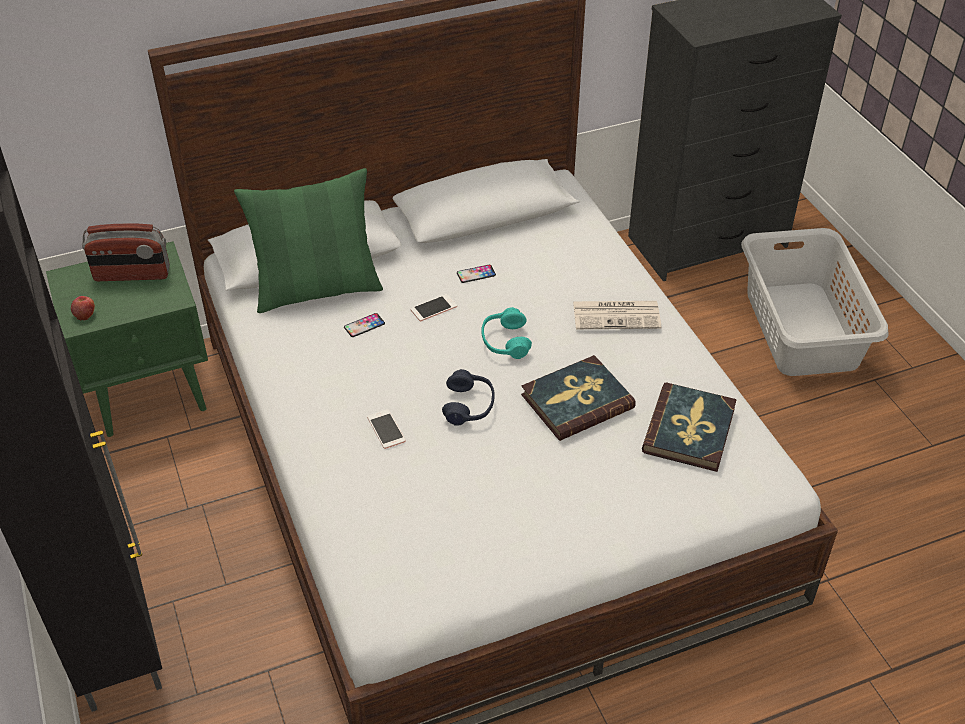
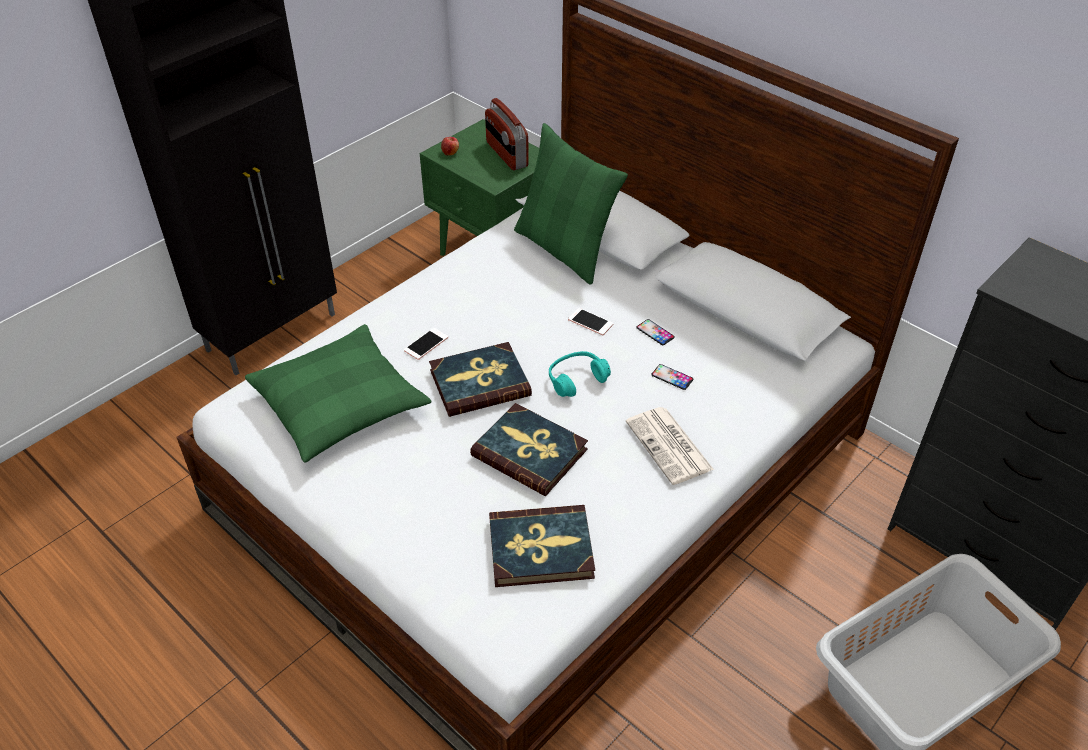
camera: 65 degrees right, 0 degrees up
(364, 325) = (540, 290): phone -> phone (672, 377)
(432, 519) = (340, 404): none -> green pillow
(469, 406) = (479, 382): blue headphones -> book

